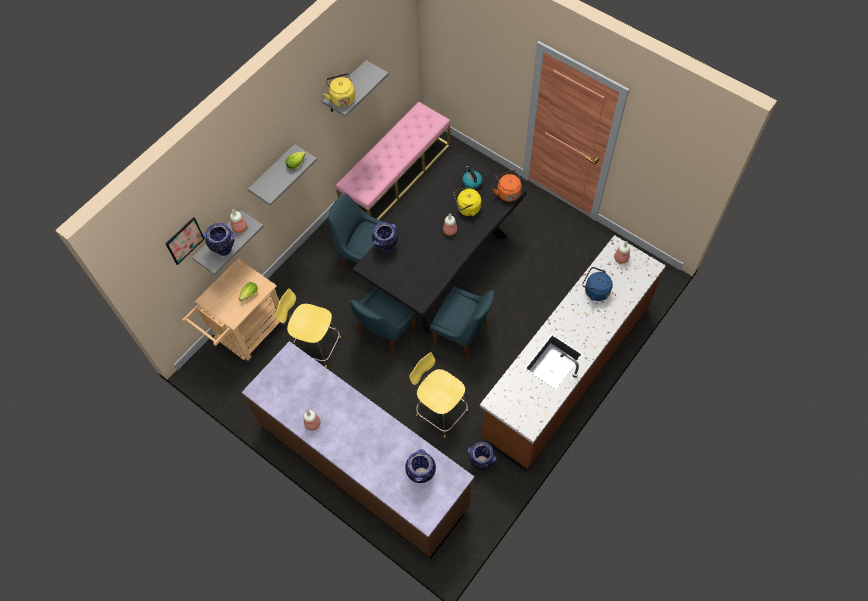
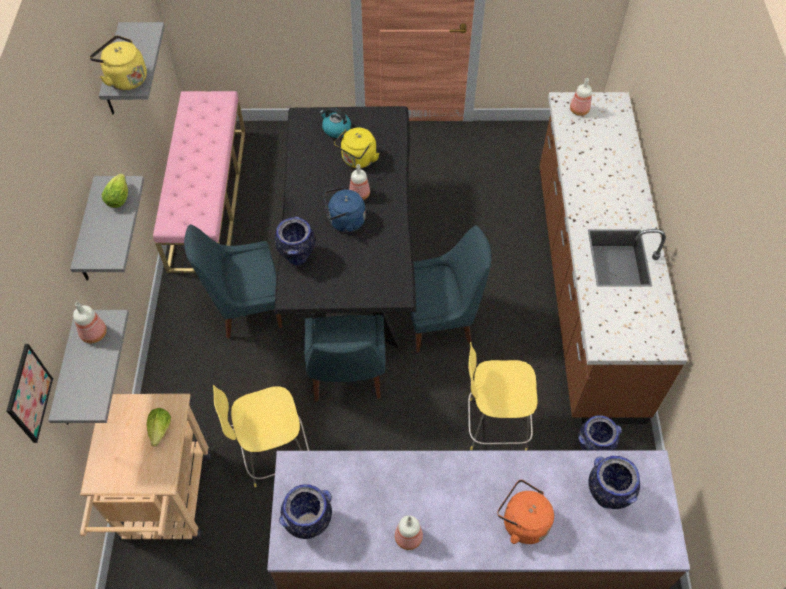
camera: 40 degrees left, 5 degrees down
(224, 250) = (95, 377): vase -> vase (309, 524)
(507, 192) = (387, 118): orange kettle -> orange kettle (522, 522)
(595, 291) = (587, 158): blue kettle -> blue kettle (344, 221)

